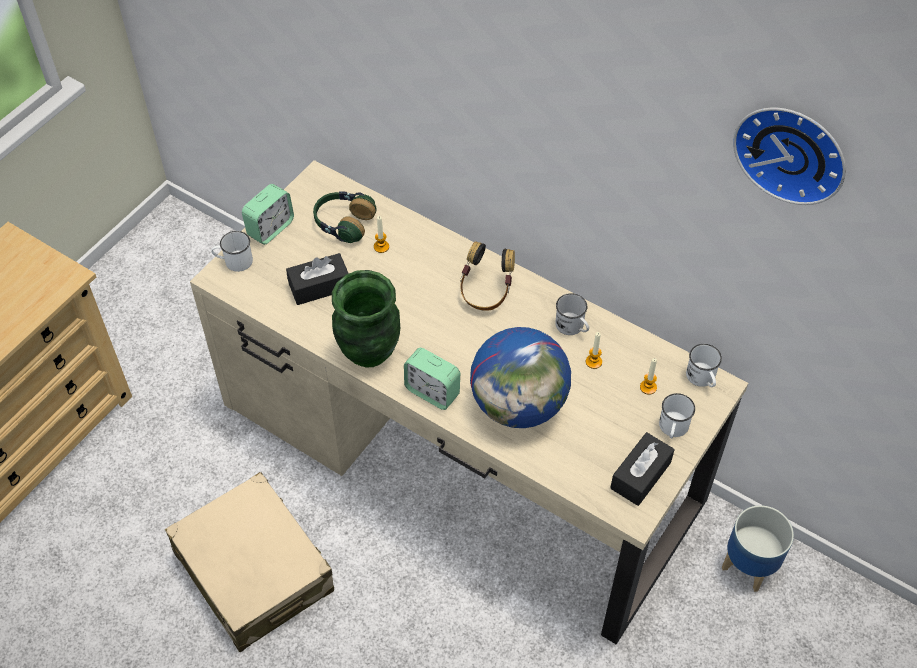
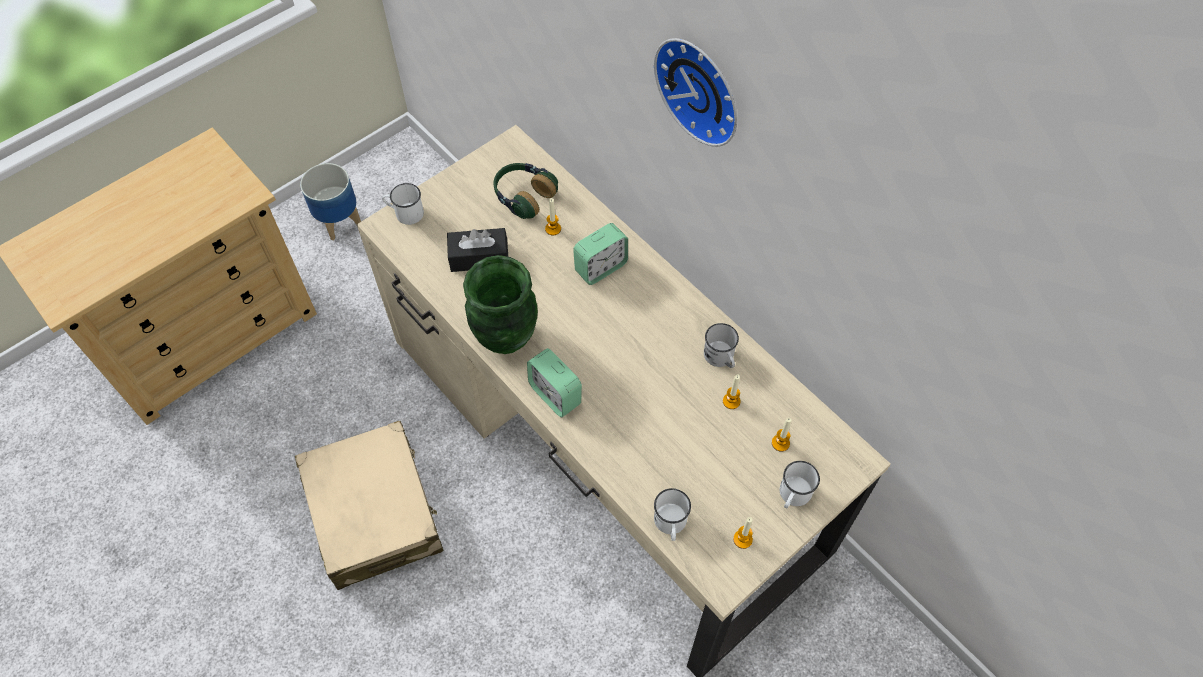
camera: 15 degrees right, 5 degrees up
(270, 228) = (451, 186): alarm clock -> alarm clock (601, 267)
(486, 292) = (643, 300): headphones -> none
(519, 405) = (639, 430): globe -> none
(640, 475) = (742, 539): black tissue box -> candle
(702, 379) = (841, 447): white mug -> white mug (670, 524)
(748, 566) = (858, 633): planter -> planter (338, 222)
(792, 151) = (979, 240): wall clock -> wall clock (702, 88)

